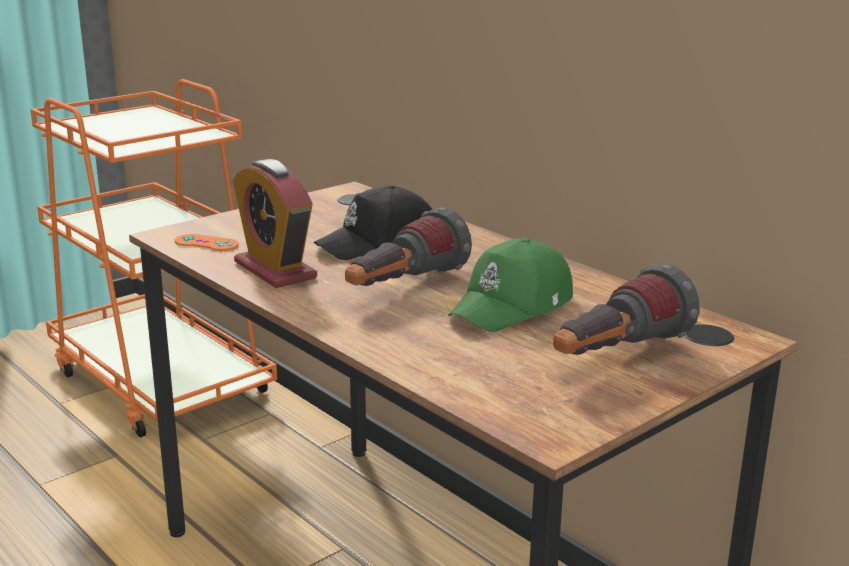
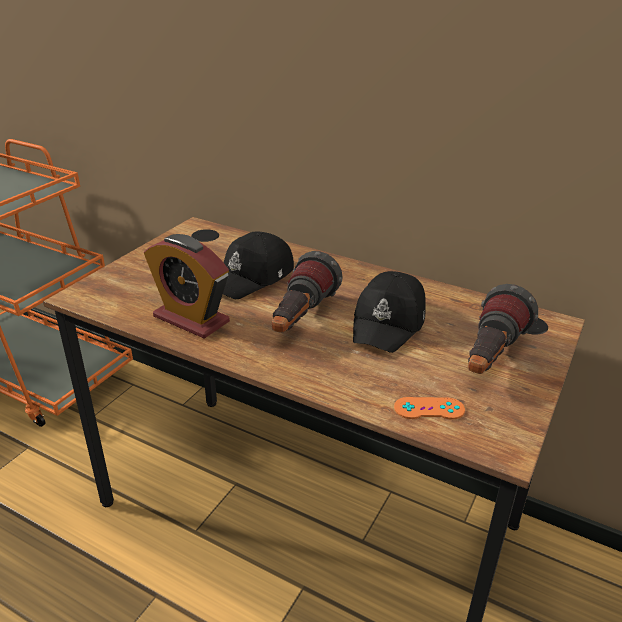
camera: 20 degrees left, 10 degrees up
(206, 243) = (116, 300): orange game controller -> orange game controller (429, 409)
(513, 306) = (389, 323): green cap -> black cap

